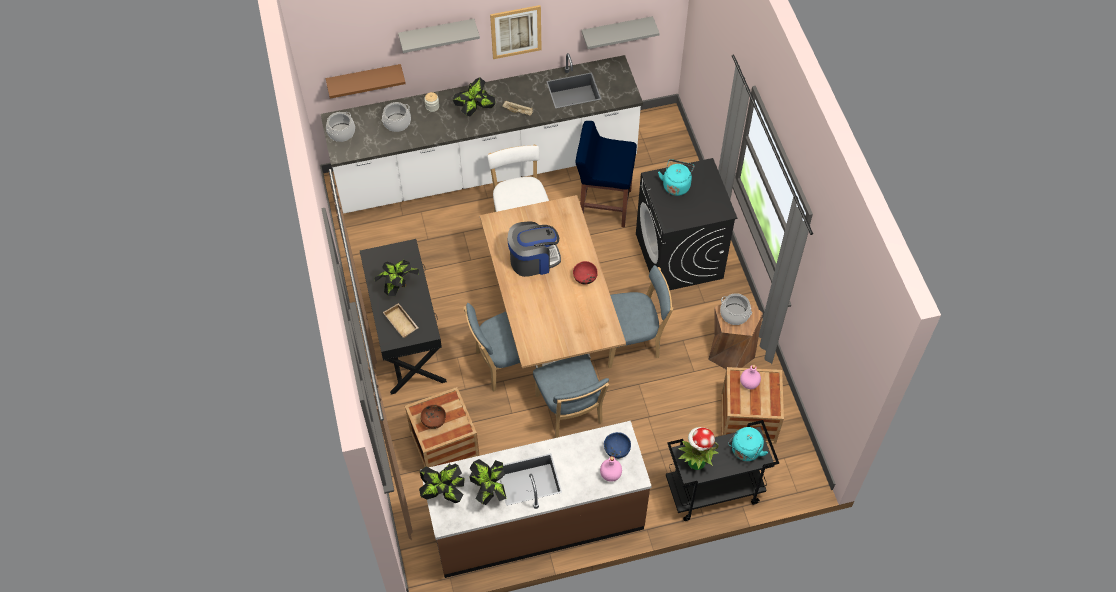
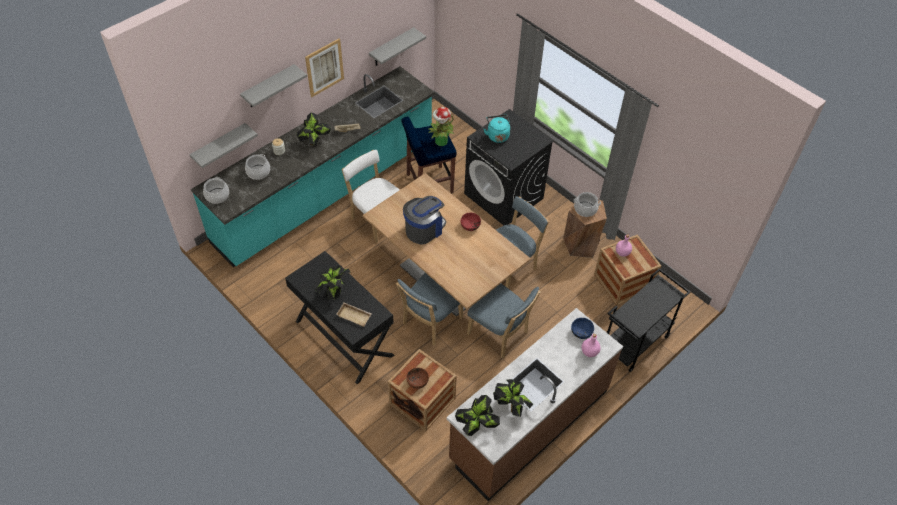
camera: 30 degrees left, 5 degrees down
(364, 79) = (219, 146): brown shelf -> grey shelf
(486, 169) = (326, 192): white counter -> turquoise counter
(695, 462) = (633, 318): potted plant -> potted plant (441, 141)
(745, 451) = (660, 295): turquoise kettle -> none

